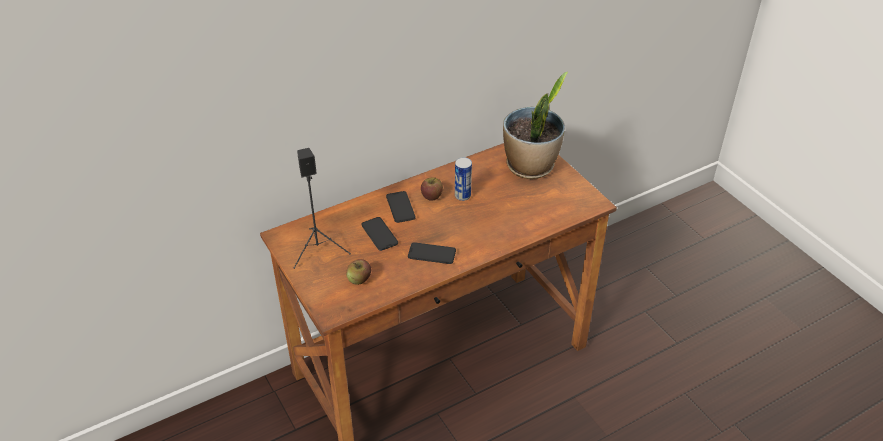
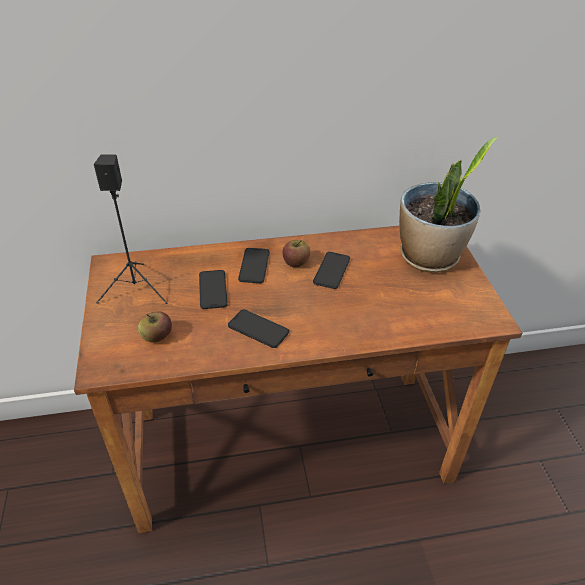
camera: 20 degrees right, 0 degrees up
(462, 195) = (331, 270): can -> phone

